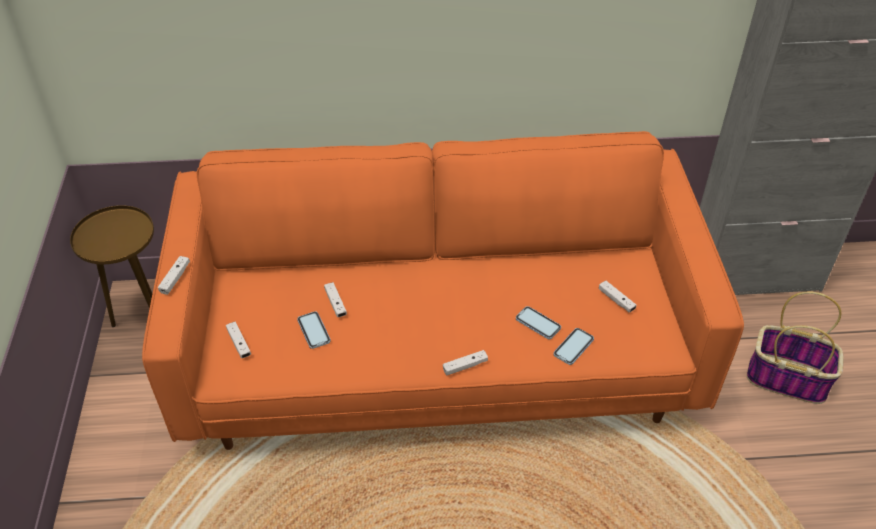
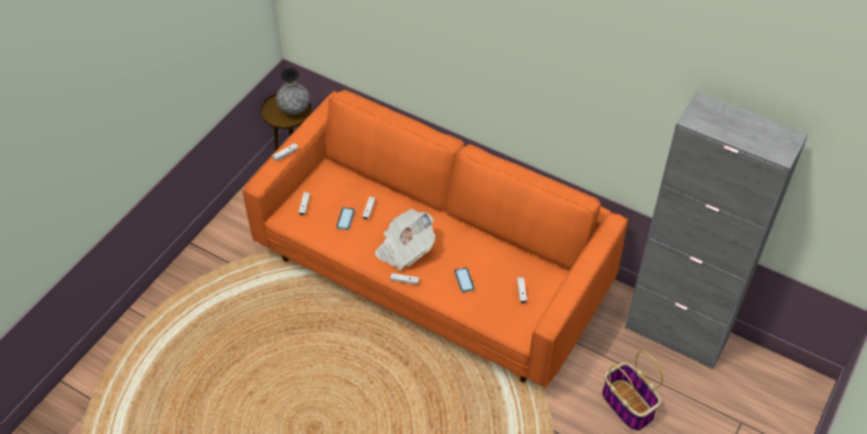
camera: 35 degrees right, 5 degrees up
(126, 230) = (294, 110): none -> grey vase
(428, 326) = (405, 249): none -> newspaper
(573, 347) = (471, 304): phone -> none

